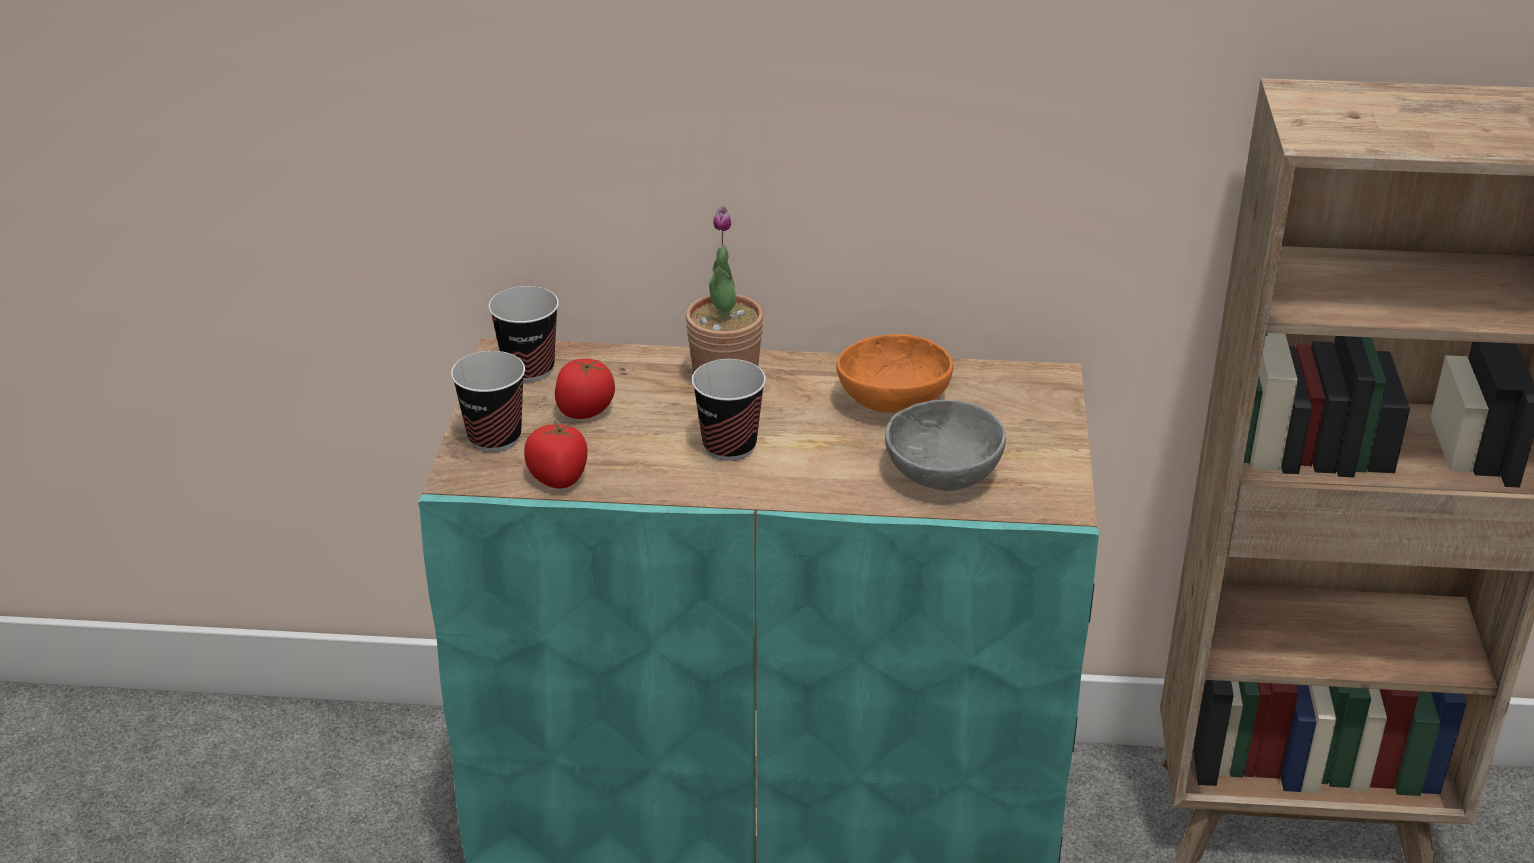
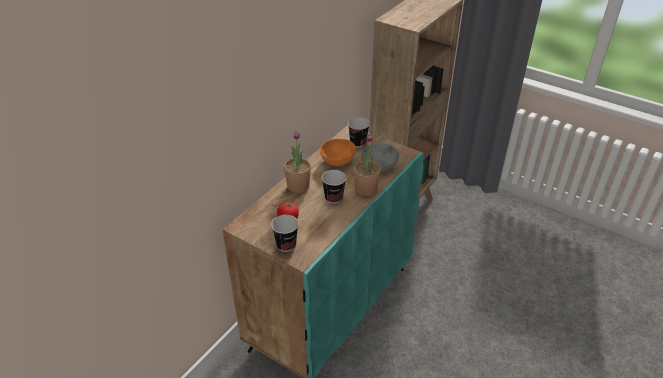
camera: 60 degrees left, 5 degrees up
(529, 369) = (253, 224): cup -> cup (358, 143)
(558, 477) = (320, 238): tomato -> none
(817, 484) = (366, 189): none -> potted plant

